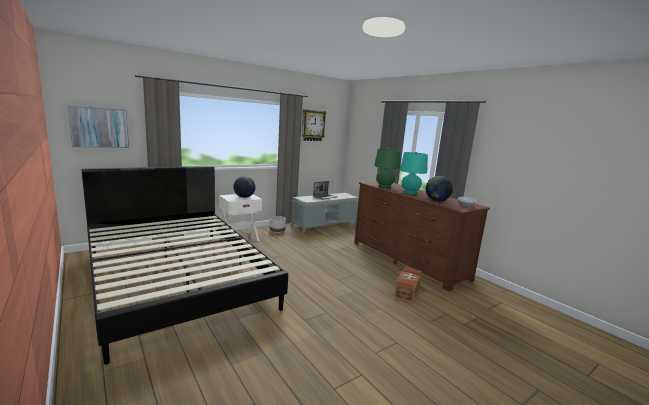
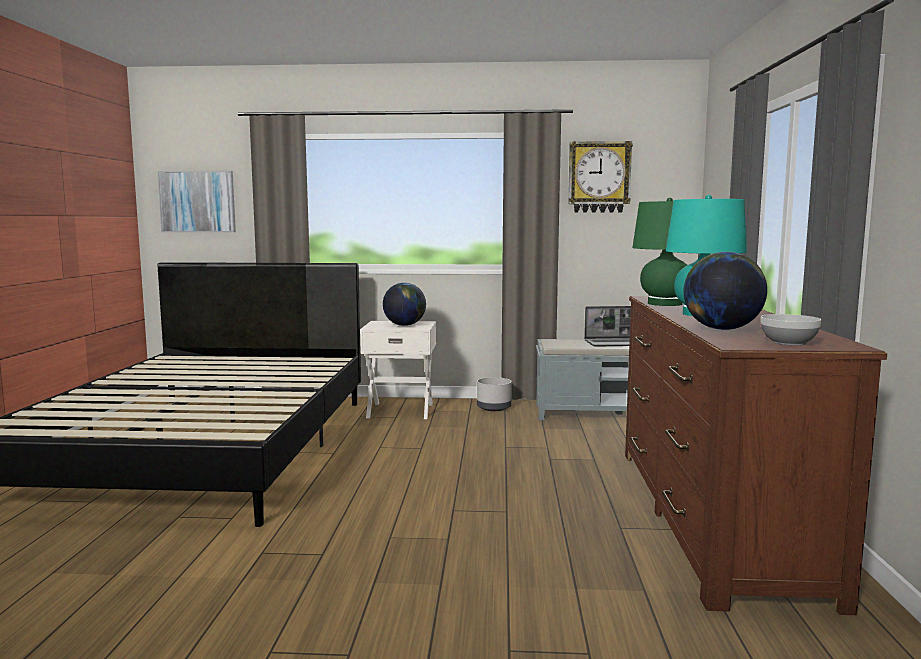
camera: 40 degrees right, 5 degrees down
(407, 292) = (574, 576): brown storage box -> none

